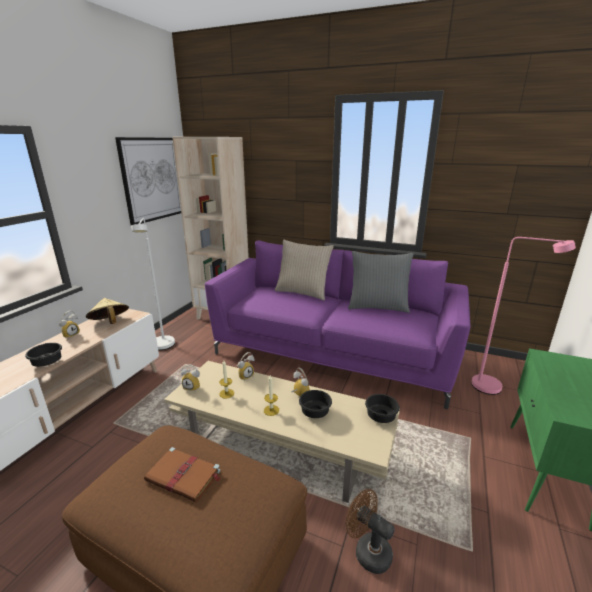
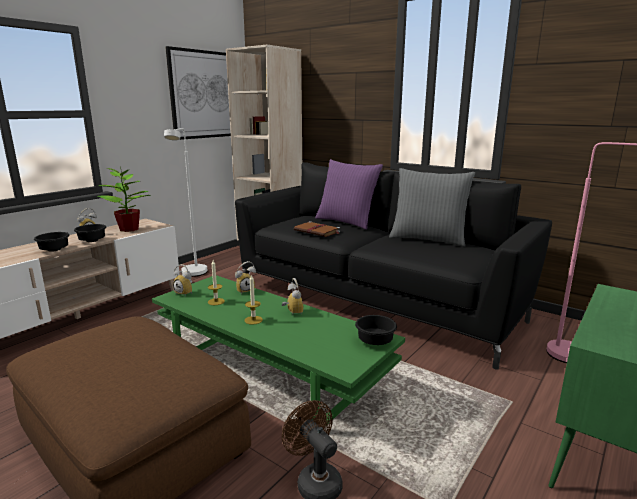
camera: 15 degrees right, 5 degrees down
(110, 323) = (130, 229): beige hat -> potted plant
(184, 476) = (123, 348): brown book -> brown book (317, 231)
(281, 446) = (269, 372): beige coffee table -> green coffee table
(302, 292) = (346, 222): beige pillow -> purple pillow
(314, 412) = (299, 327): black bowl -> black bowl (92, 241)
(331, 356) = (374, 301): purple sofa -> black sofa

